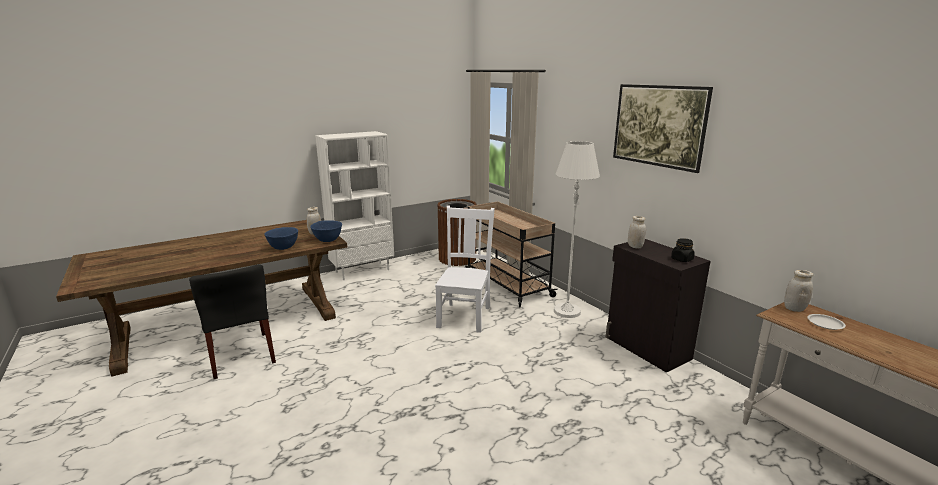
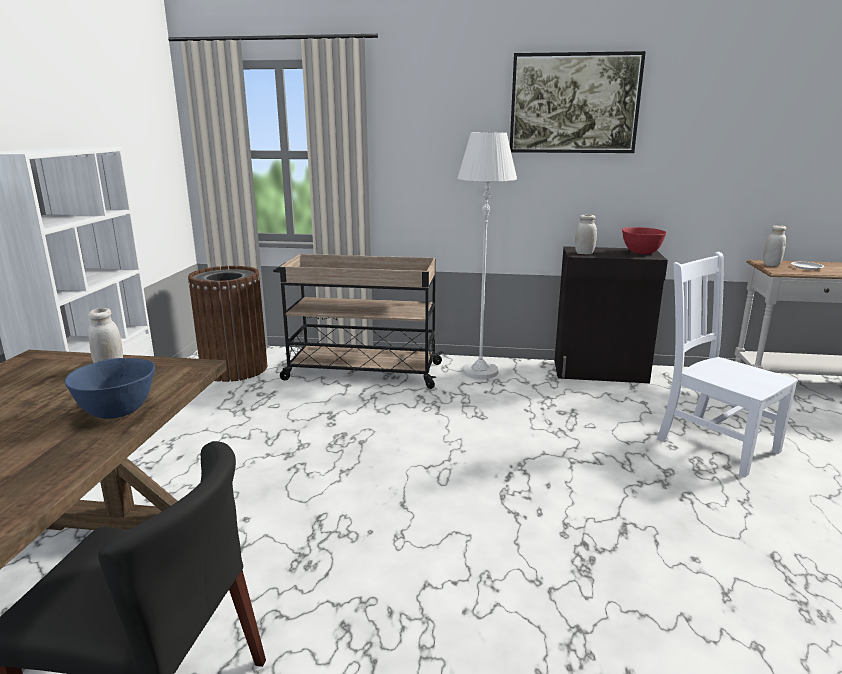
camera: 50 degrees left, 0 degrees up
(327, 240) = (175, 369): blue bowl -> none
(465, 316) = (396, 426): white chair -> white chair (713, 443)
(682, 259) = (641, 252): black jar -> red bowl

